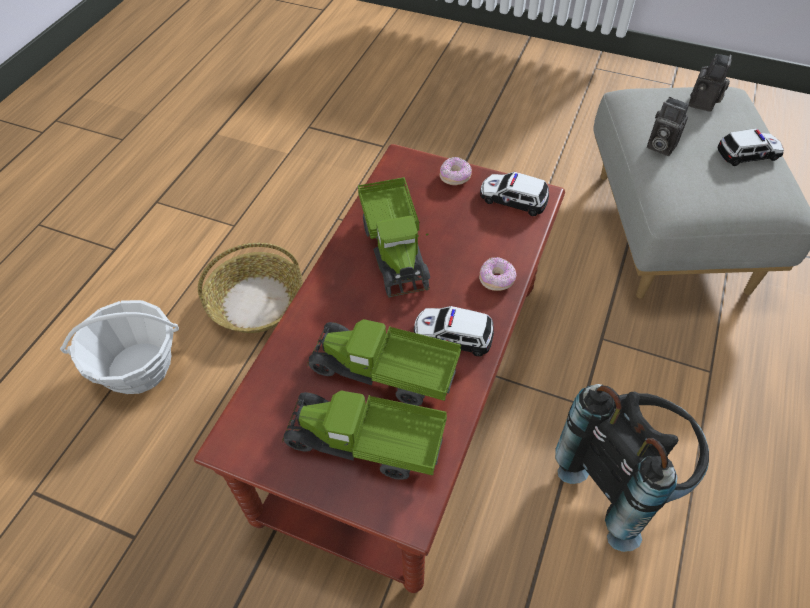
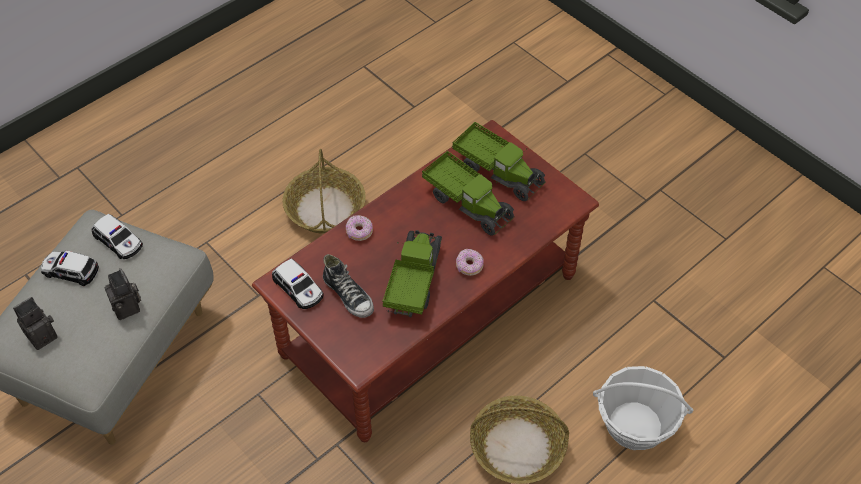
camera: 155 degrees left, 0 degrees up
(452, 335) = (412, 209): toy car -> toy car (118, 241)
(455, 177) = (327, 327): donut -> donut (469, 266)
(456, 211) = (349, 295): none -> shoe
(621, 479) = (325, 209): black backpack -> basket

